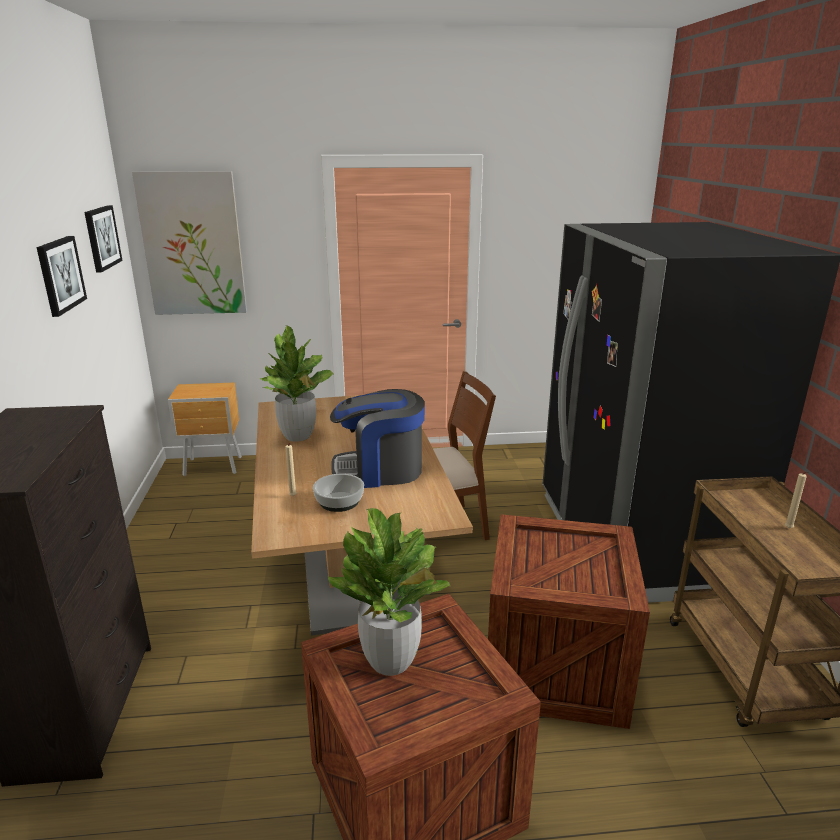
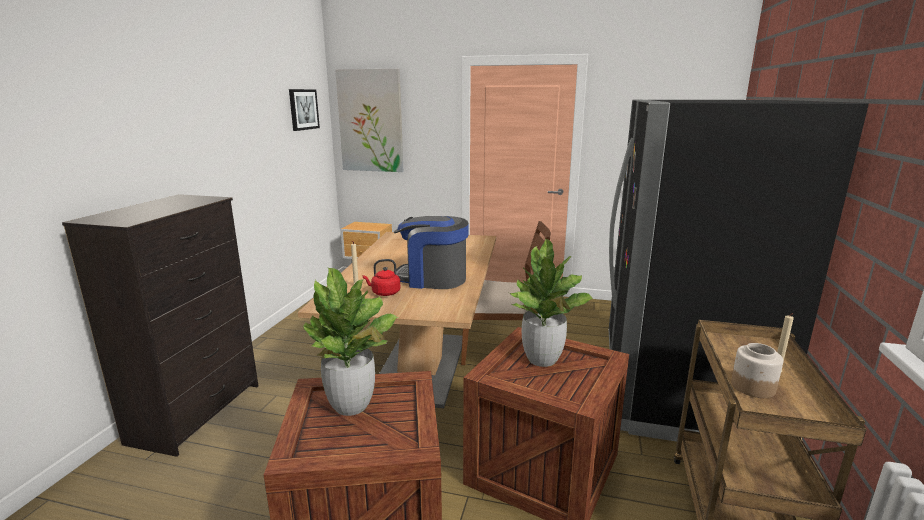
camera: 20 degrees right, 5 degrees down
(60, 275) = (256, 124): picture -> none
(298, 436) = (394, 252): potted plant -> potted plant (542, 360)
(339, 502) = (384, 293): bowl -> red kettle
(779, 548) = (752, 387): none -> jar

